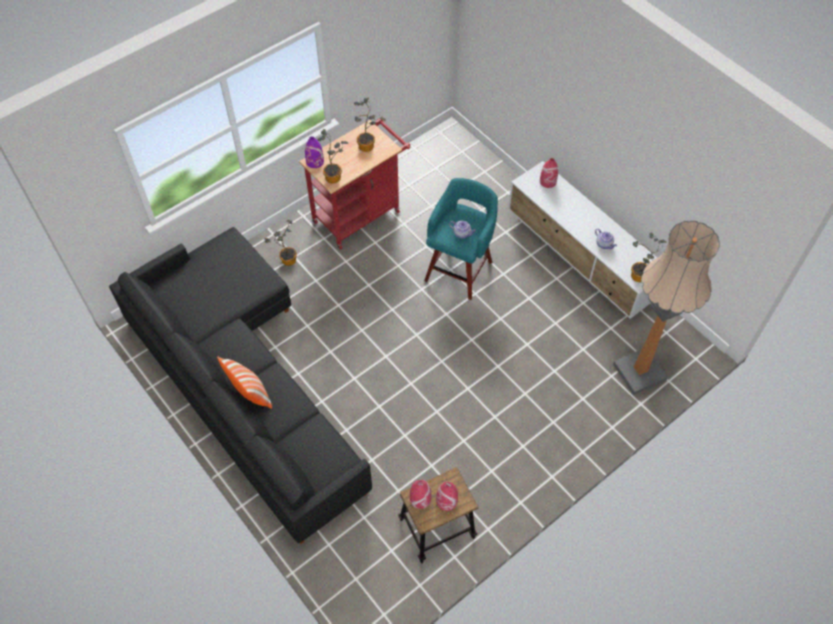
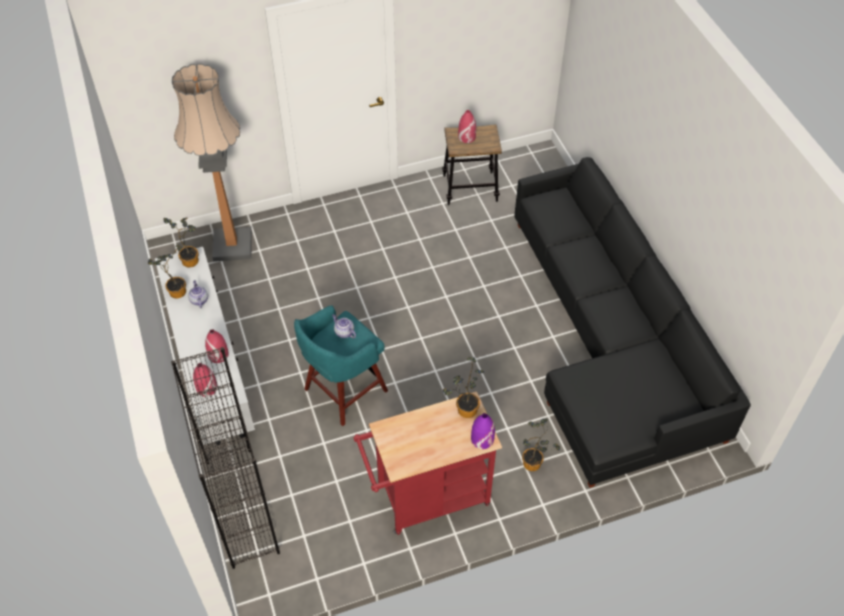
camera: 160 degrees left, 5 degrees down
(250, 394) = (608, 274): pillow -> none
(368, 146) = (408, 440): potted plant -> potted plant (175, 291)
(420, 498) = (487, 143): red vase -> red vase (218, 355)
(489, 172) = (241, 506): none -> black bookcase

